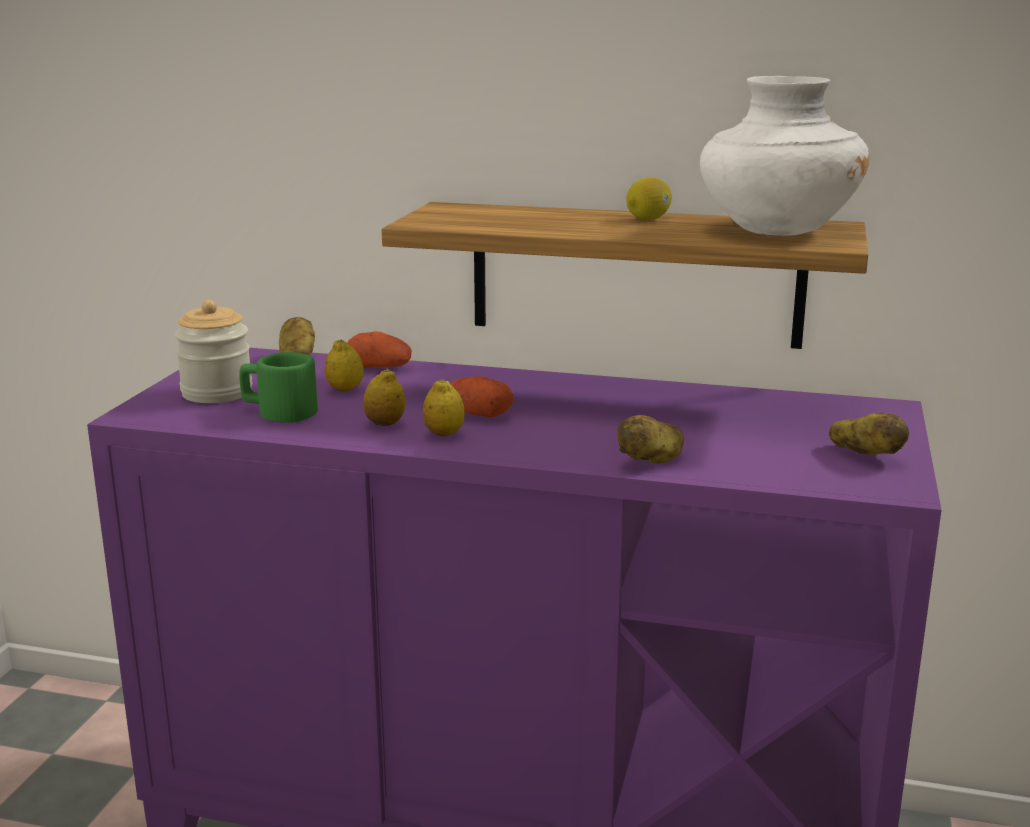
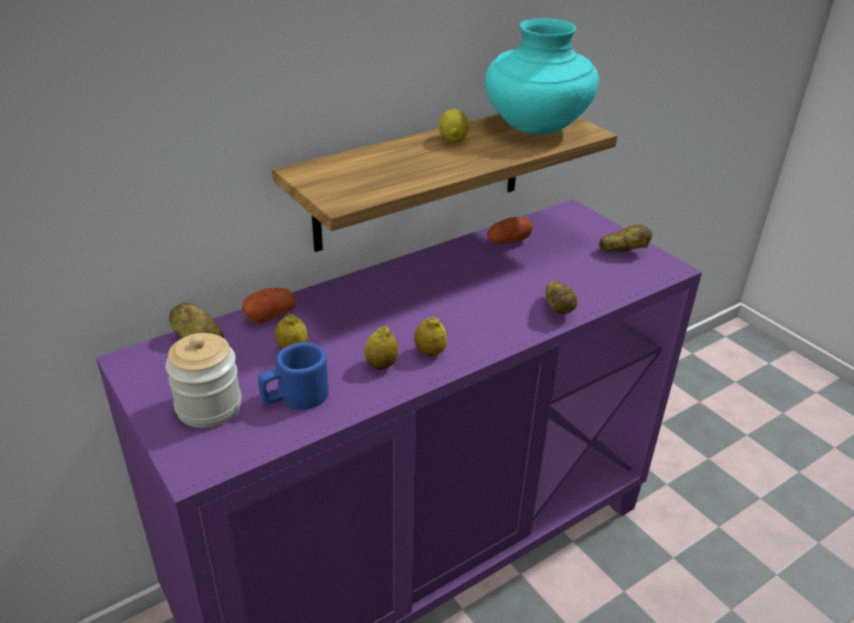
camera: 50 degrees left, 15 degrees up
(278, 412) = (294, 397): green mug -> blue mug
(477, 414) = (413, 325): potato -> potato (508, 241)
(776, 230) = (535, 127): white vase -> turquoise vase

